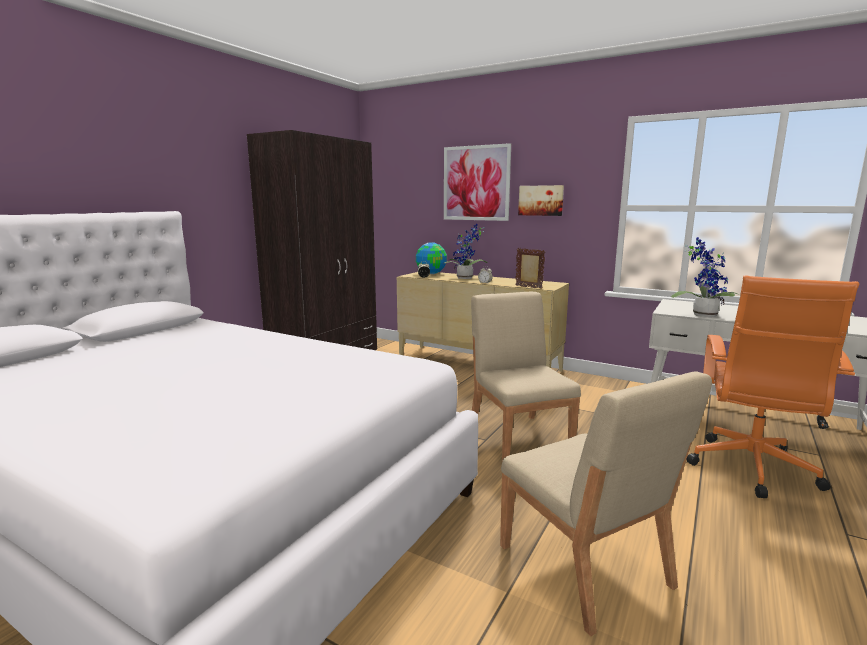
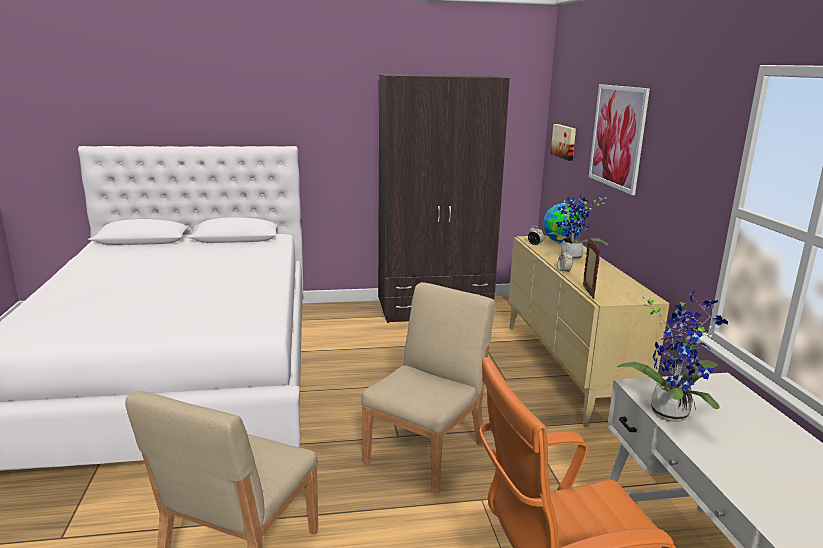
camera: 50 degrees right, 5 degrees up
(541, 200) = (663, 175): picture -> picture (564, 141)

